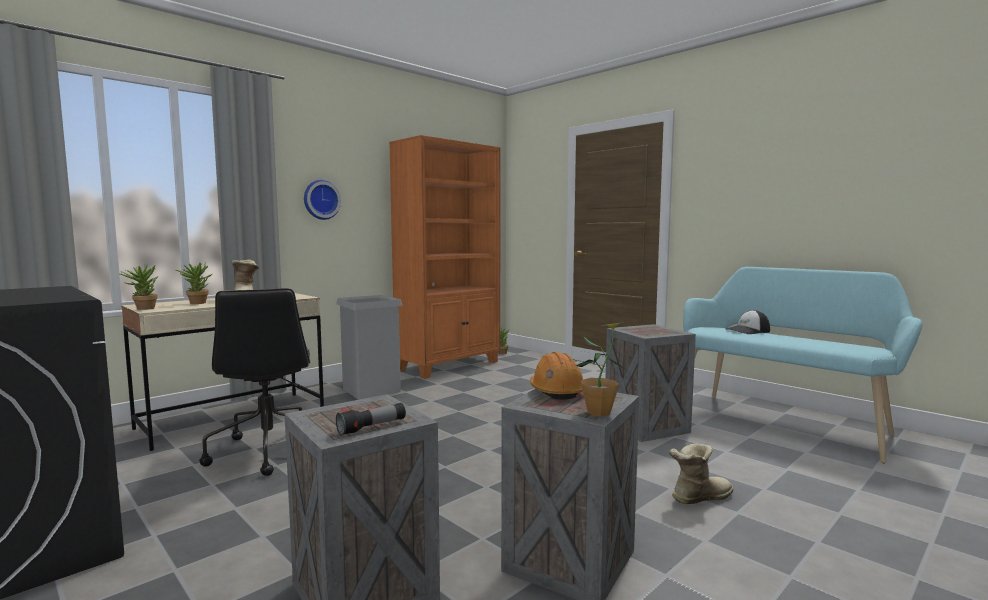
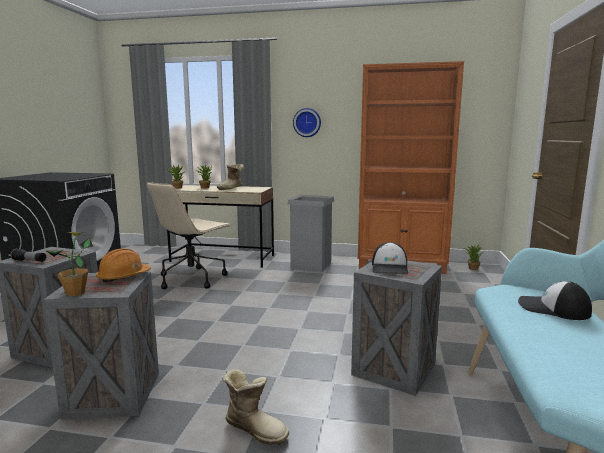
camera: 55 degrees right, 5 degrees up
(268, 450) = (192, 278): black office chair -> beige office chair
(646, 331) = (390, 268): none -> cap

